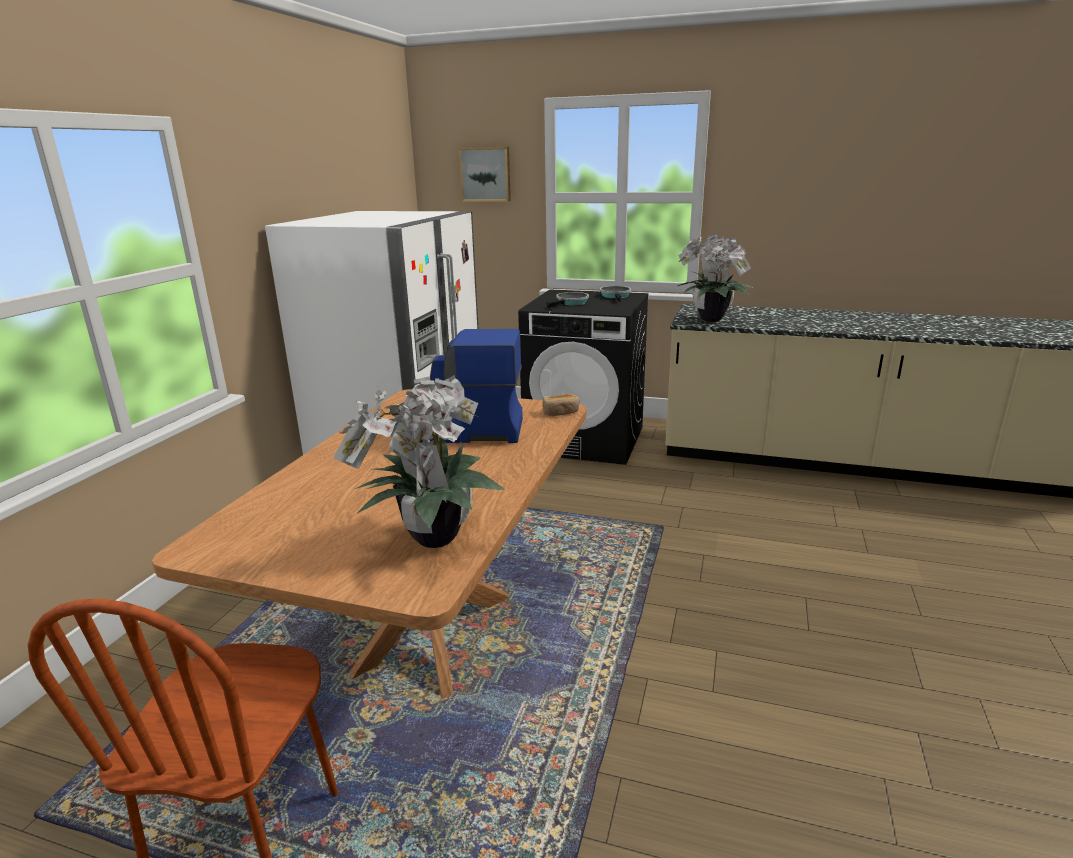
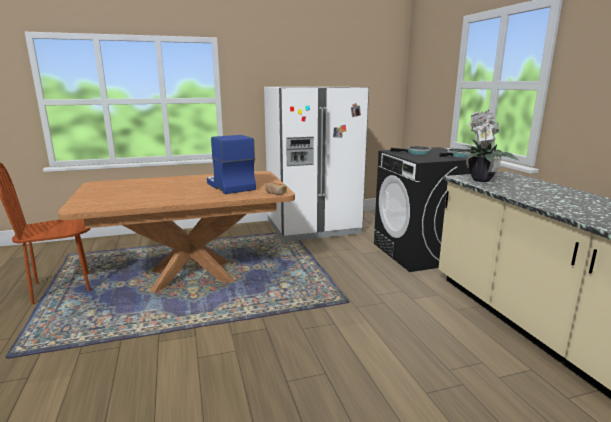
camera: 55 degrees right, 5 degrees down
(430, 539) = (116, 202): potted plant -> none
(486, 174) = (433, 69): picture -> none

